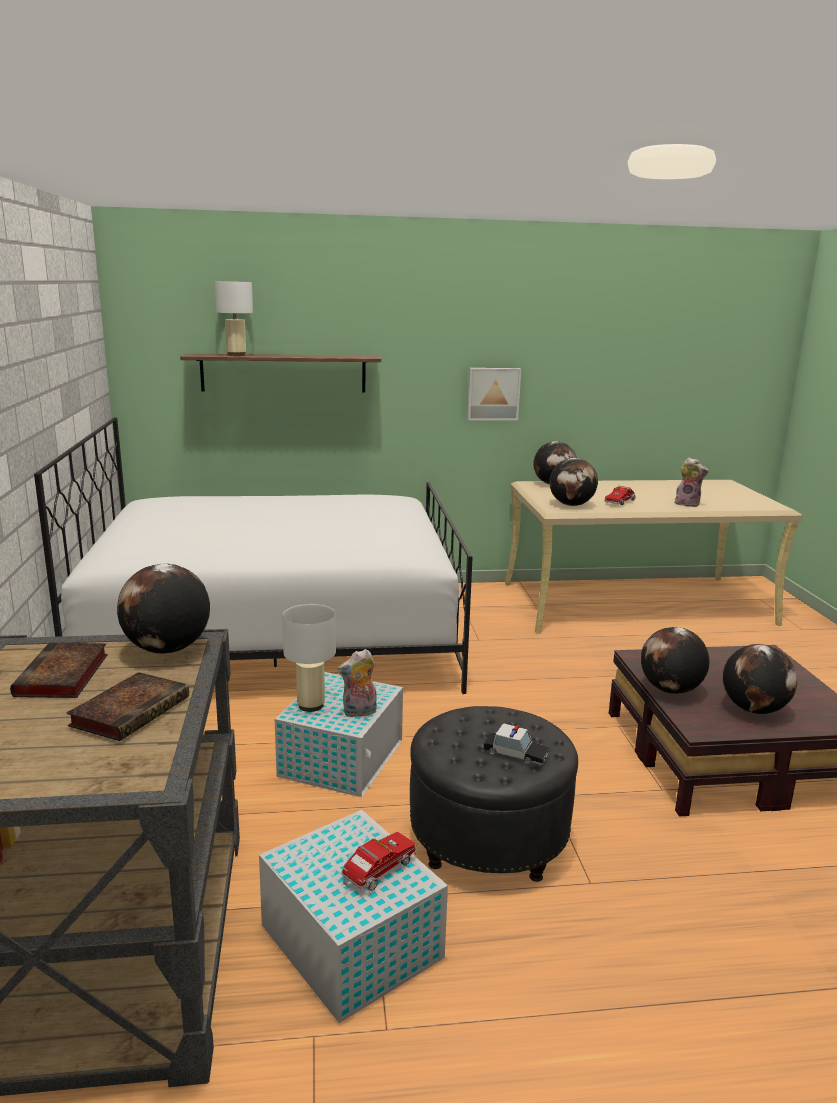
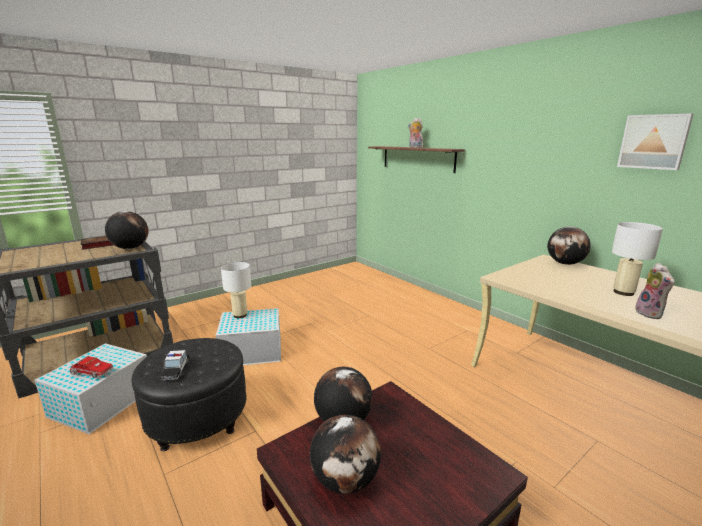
camera: 60 degrees right, 0 degrees up
(132, 710) = (67, 256): book -> none
(237, 355) = (392, 146): white table lamp -> white table lamp (624, 292)
(276, 638) = (352, 298): white bed -> none
(359, 713) = (240, 327): plush toy -> plush toy (415, 147)
(493, 393) = (538, 181): picture -> picture (653, 142)
(571, 505) = (524, 276): globe -> none
(620, 502) = (576, 289): toy truck -> none

